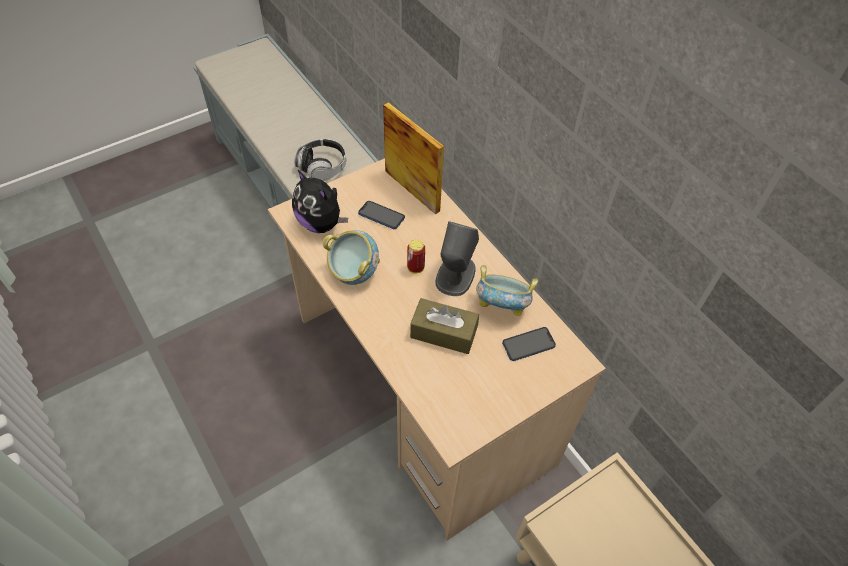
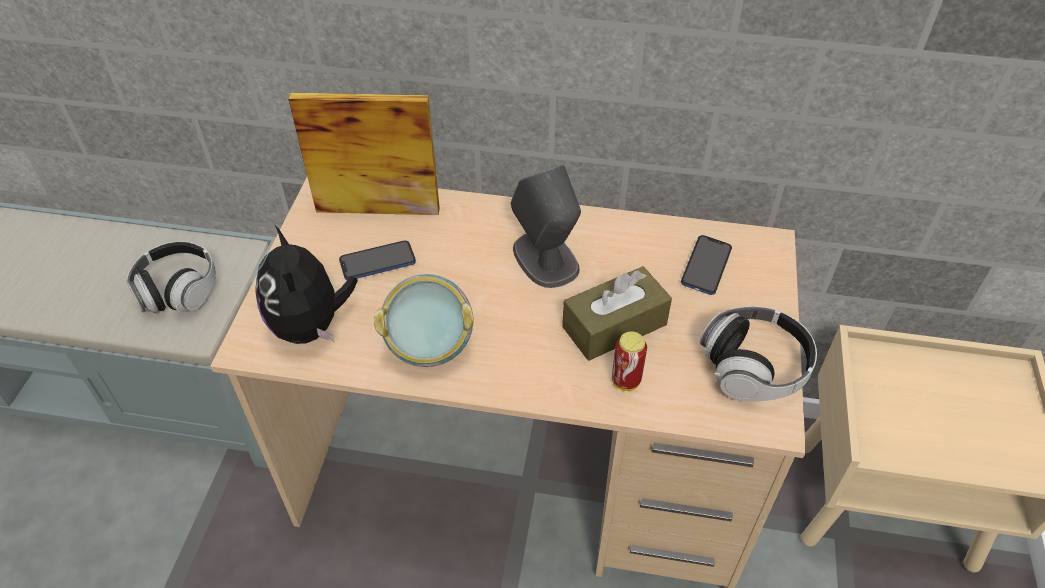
camera: 45 degrees left, 5 degrees down
(321, 223) = (311, 326): plush toy -> plush toy turned 75 degrees clockwise
(415, 268) = (493, 285): can -> can (626, 381)
(481, 410) = (754, 367): none -> headphones
(502, 306) = (632, 251): bowl -> none

